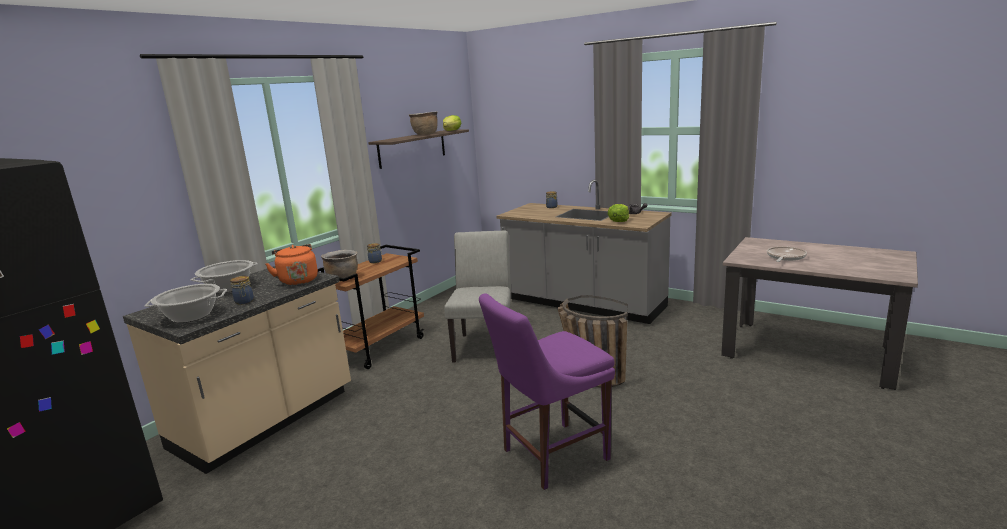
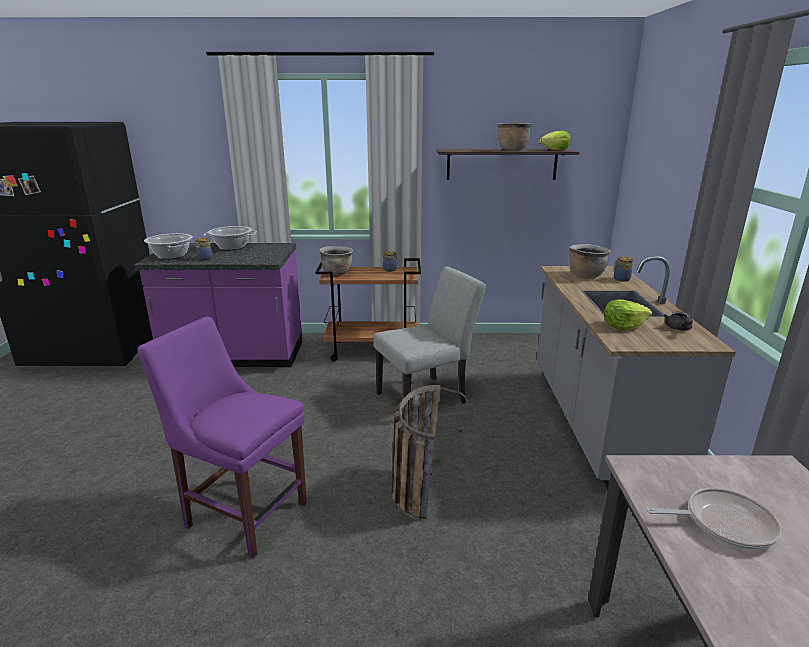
camera: 55 degrees right, 5 degrees up
(265, 420) = (234, 356): beige counter -> purple counter
(297, 280) = (259, 257): orange kettle -> none
(533, 211) = (585, 275): none -> brown cooking pot

